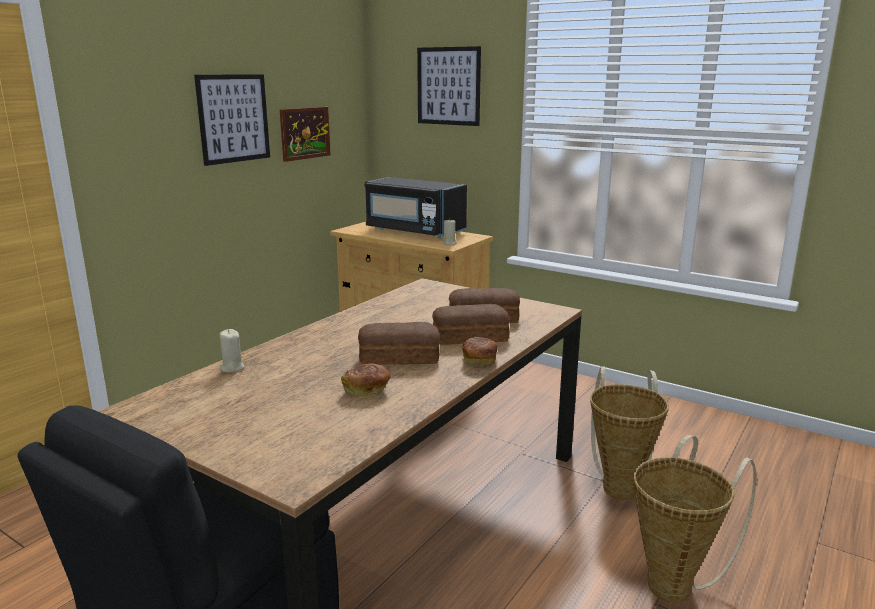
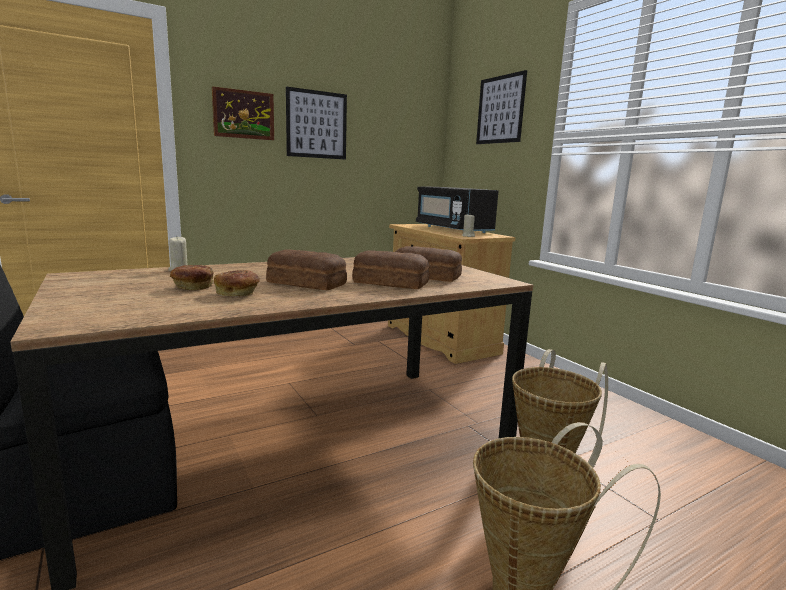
camera: 25 degrees right, 5 degrees down
(305, 133) = (381, 146): picture -> picture (243, 114)
(479, 361) = (367, 295): bread -> bread (193, 287)

